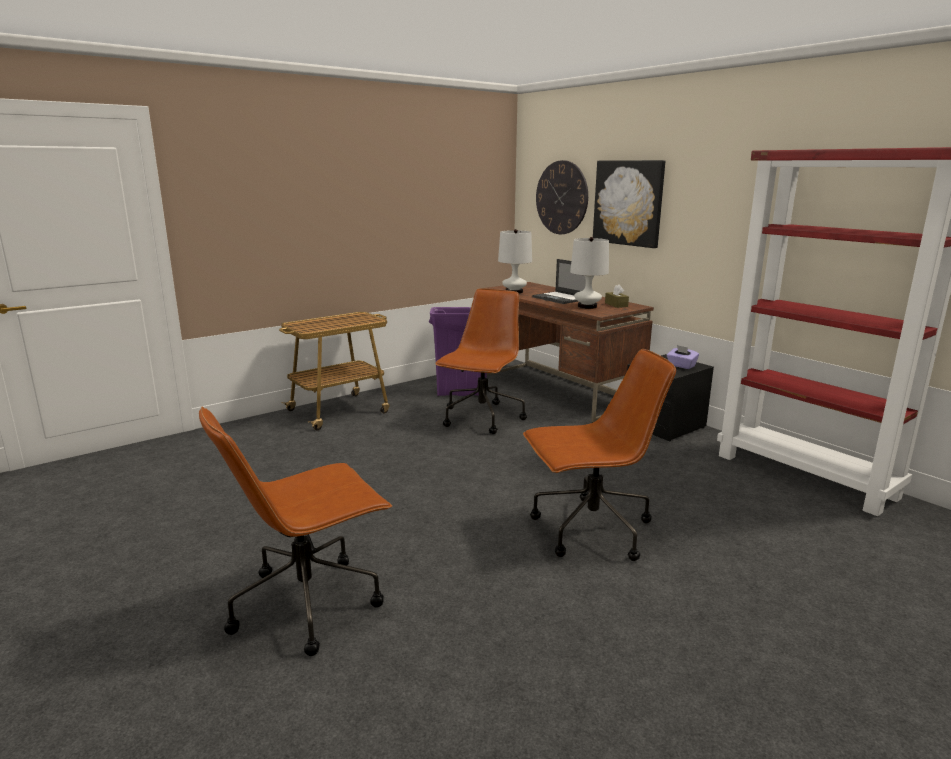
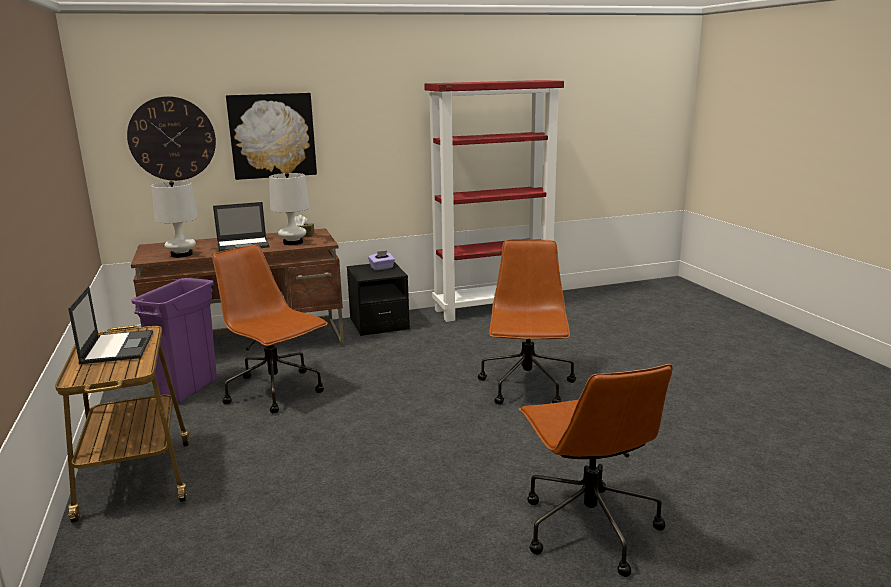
camera: 70 degrees left, 0 degrees up
(344, 320) = (117, 347): none -> laptop

